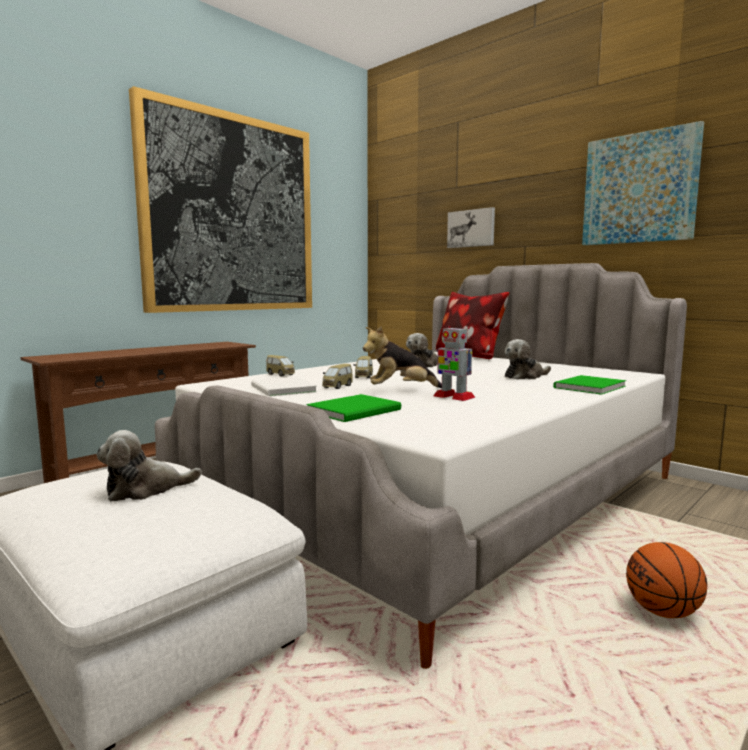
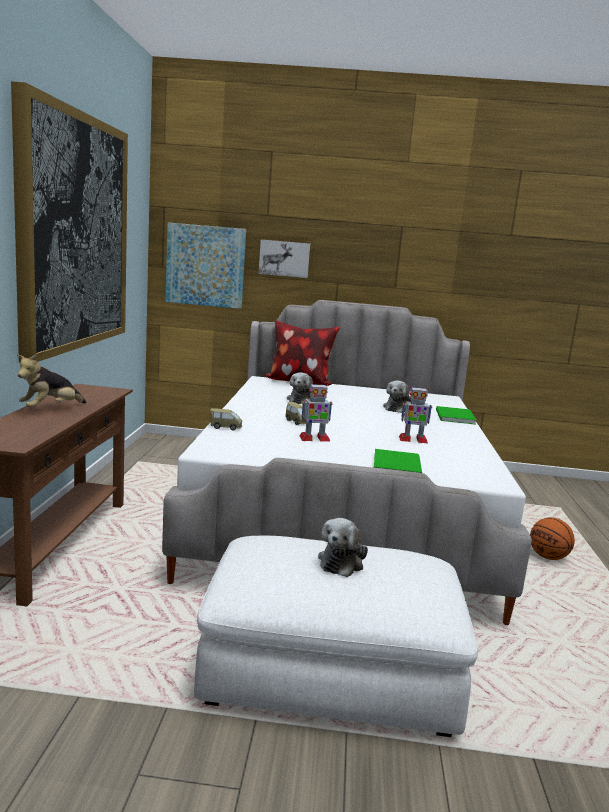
camera: 40 degrees left, 5 degrees up
(282, 389) = (286, 449): white book -> none
(337, 386) = (314, 438): toy car -> toy robot
(400, 390) = (366, 437): plush toy -> plush toy (50, 409)
(639, 188) = (436, 253): picture -> picture (205, 266)

